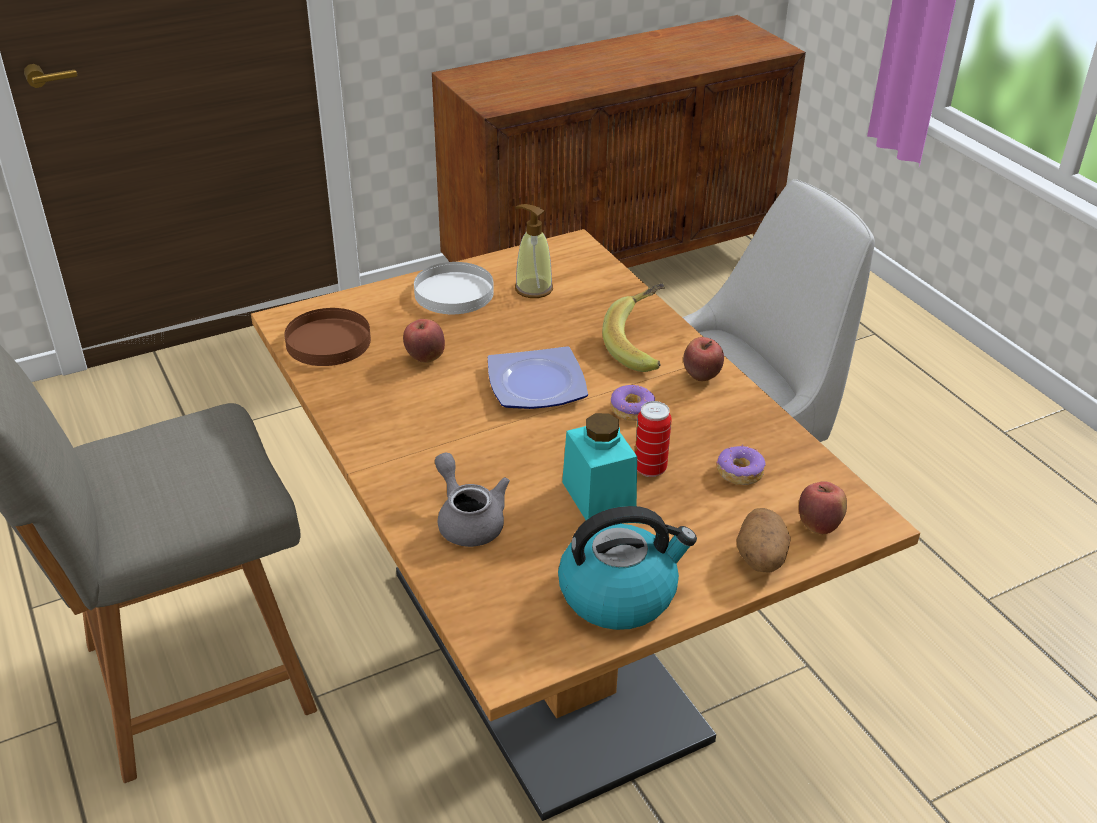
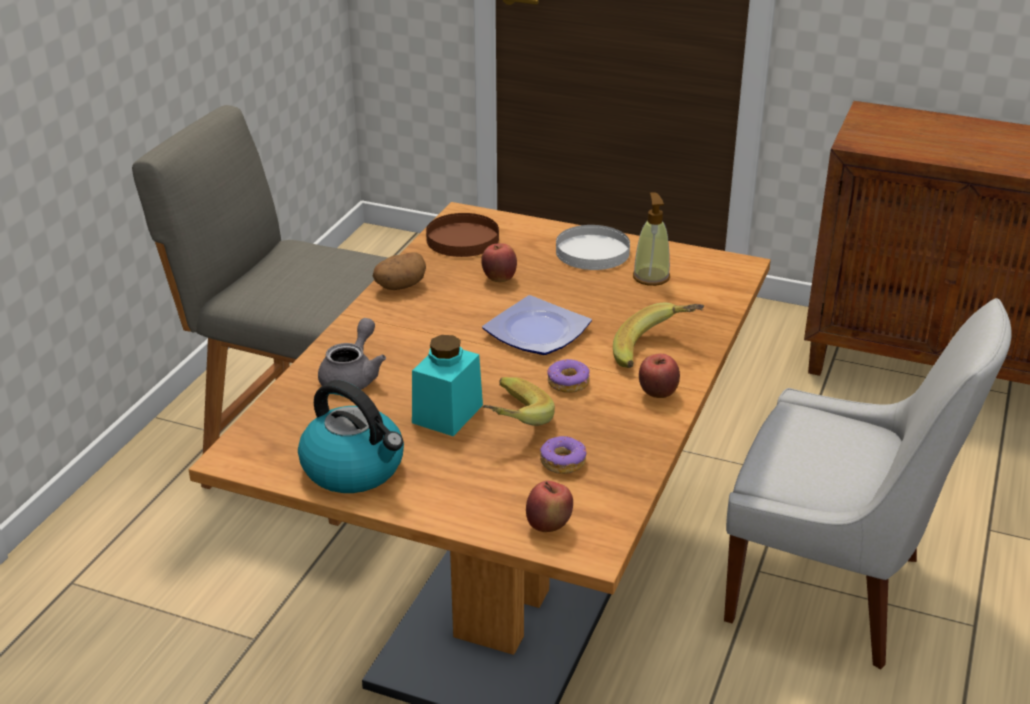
camera: 50 degrees right, 5 degrees down
(650, 469) = (509, 421): can -> banana
(760, 559) = (471, 514): potato -> potato (400, 286)

